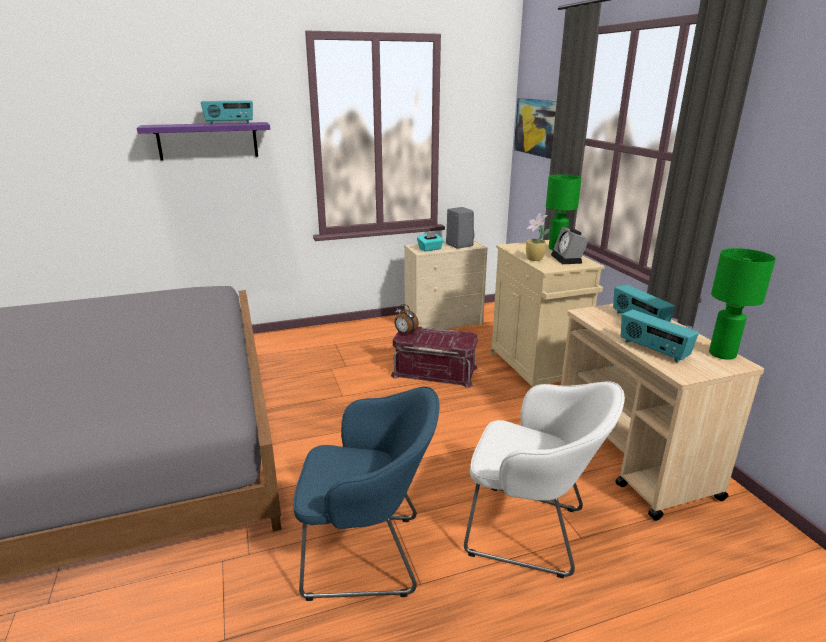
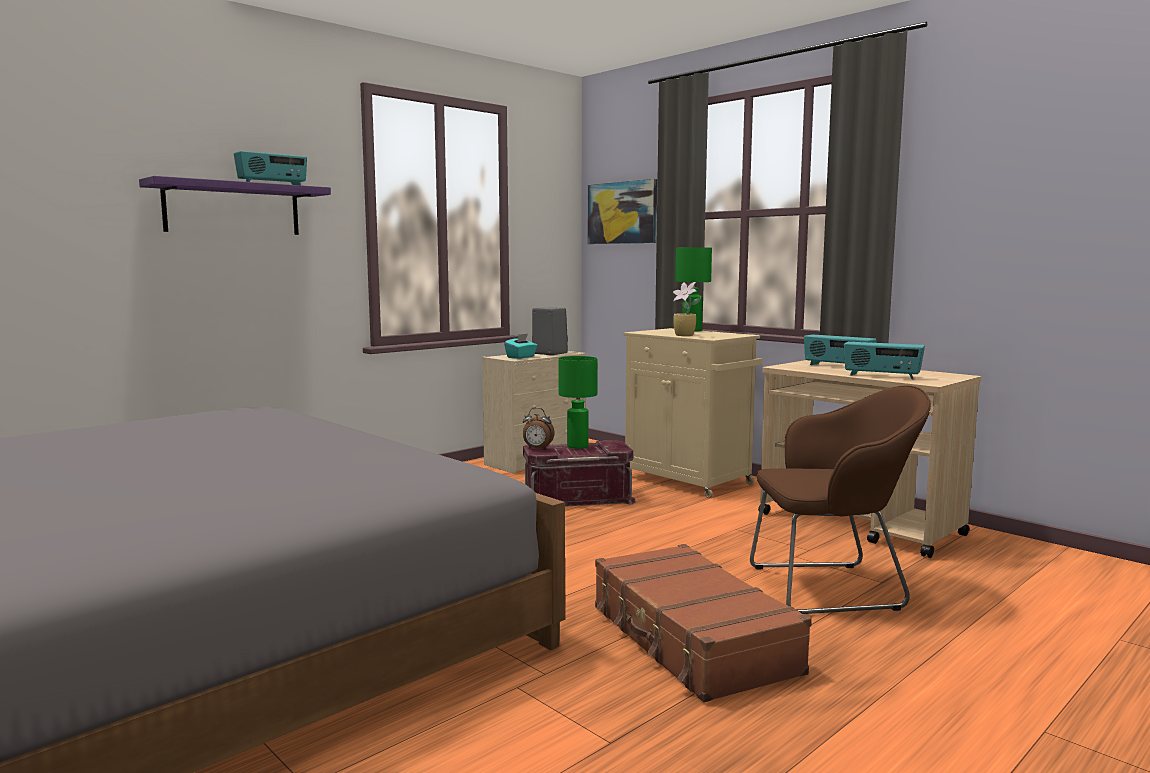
camera: 25 degrees left, 15 degrees down
(369, 554) = (691, 640): blue armchair -> brown suitcase
(531, 531) = (832, 588): white armchair -> brown armchair
(568, 259) = (717, 334): alarm clock -> none
(722, 354) = (937, 373): green table lamp -> green table lamp (577, 446)

